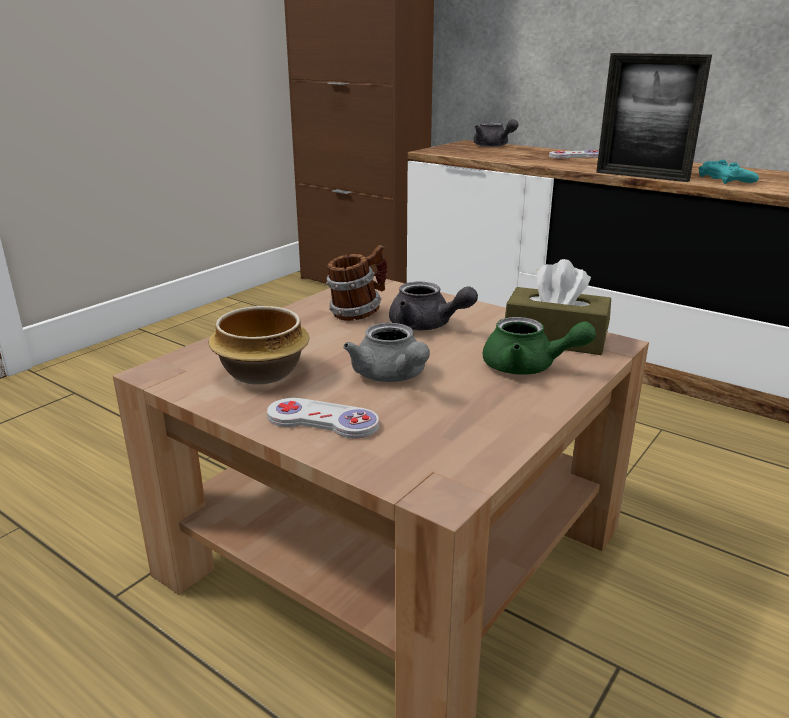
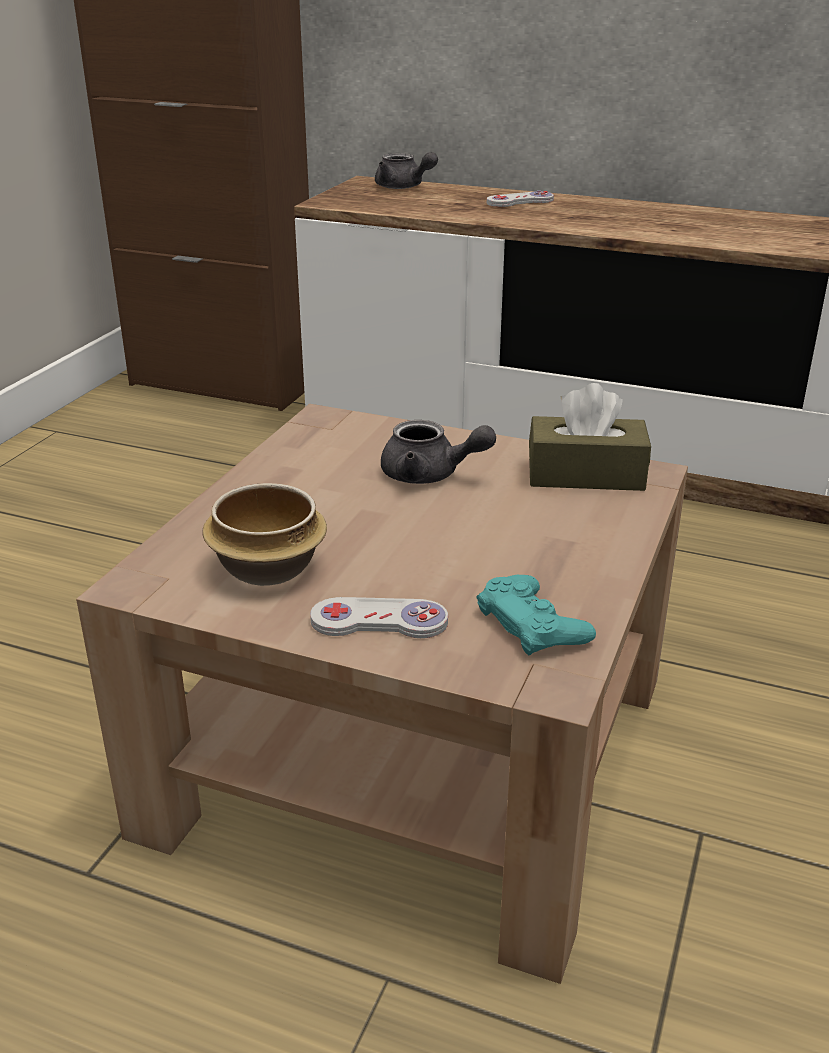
camera: 15 degrees left, 5 degrees up
(357, 313) = (335, 466): mug -> none
(392, 377) = (426, 552): grey teapot -> none
(528, 367) = (573, 518): green teapot -> none
(641, 176) = (617, 234): picture frame -> none
(725, 179) = (716, 232): turquoise game controller -> turquoise game controller (532, 624)

